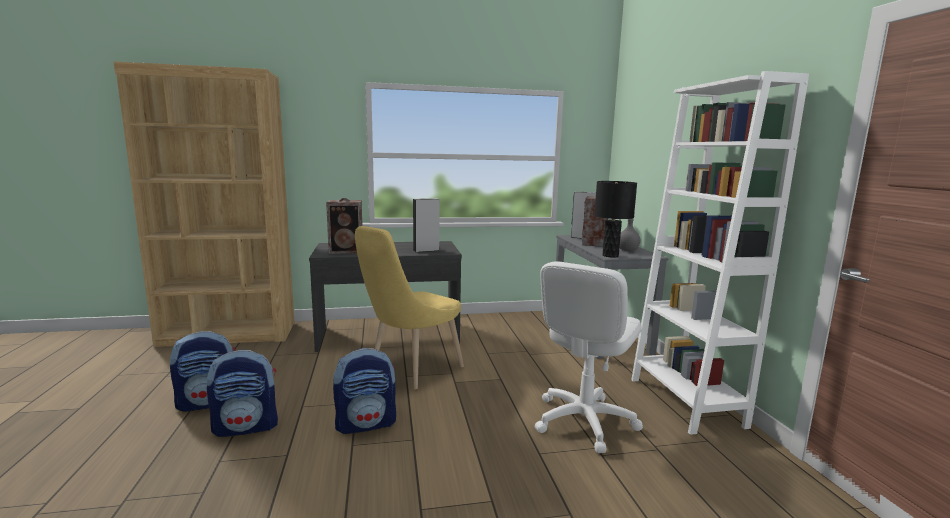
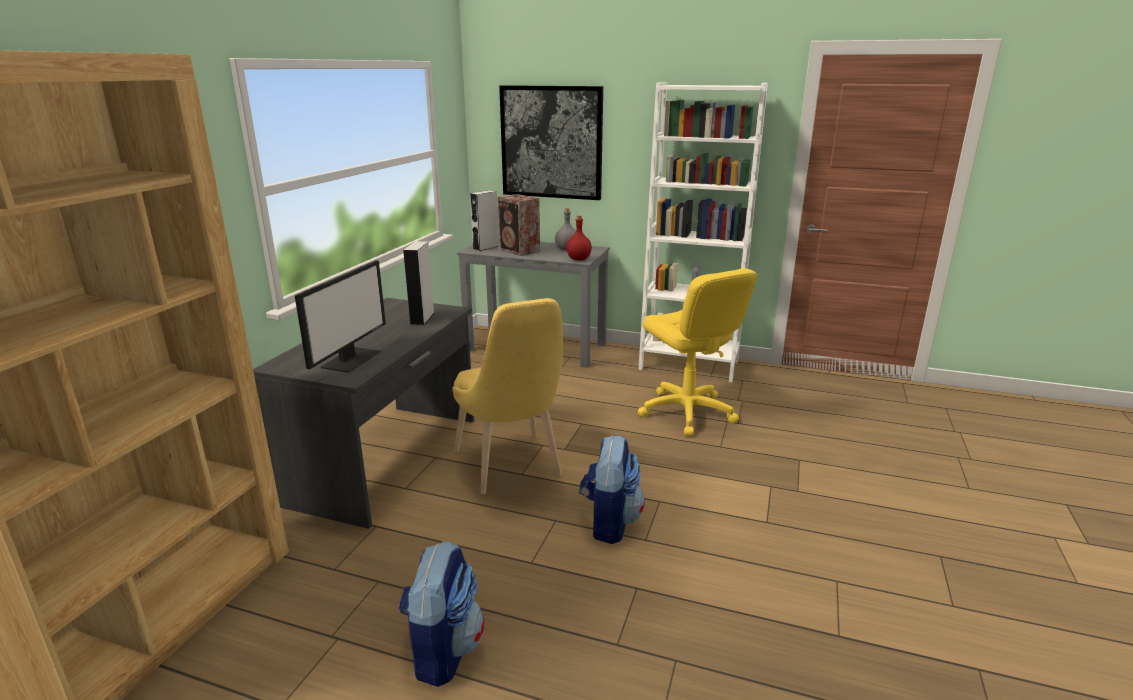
camera: 60 degrees left, 10 degrees up
(247, 427) = (549, 615): backpack -> none
(347, 251) = (350, 359): speaker -> monitor
(583, 421) = (687, 412): white office chair -> yellow office chair
(610, 255) = (578, 259): black table lamp -> red bottle
(648, 156) = (551, 142): none -> picture

